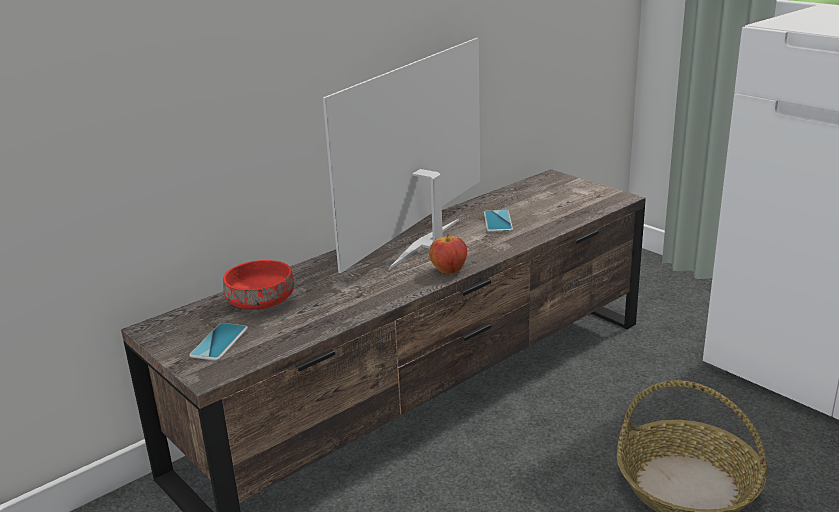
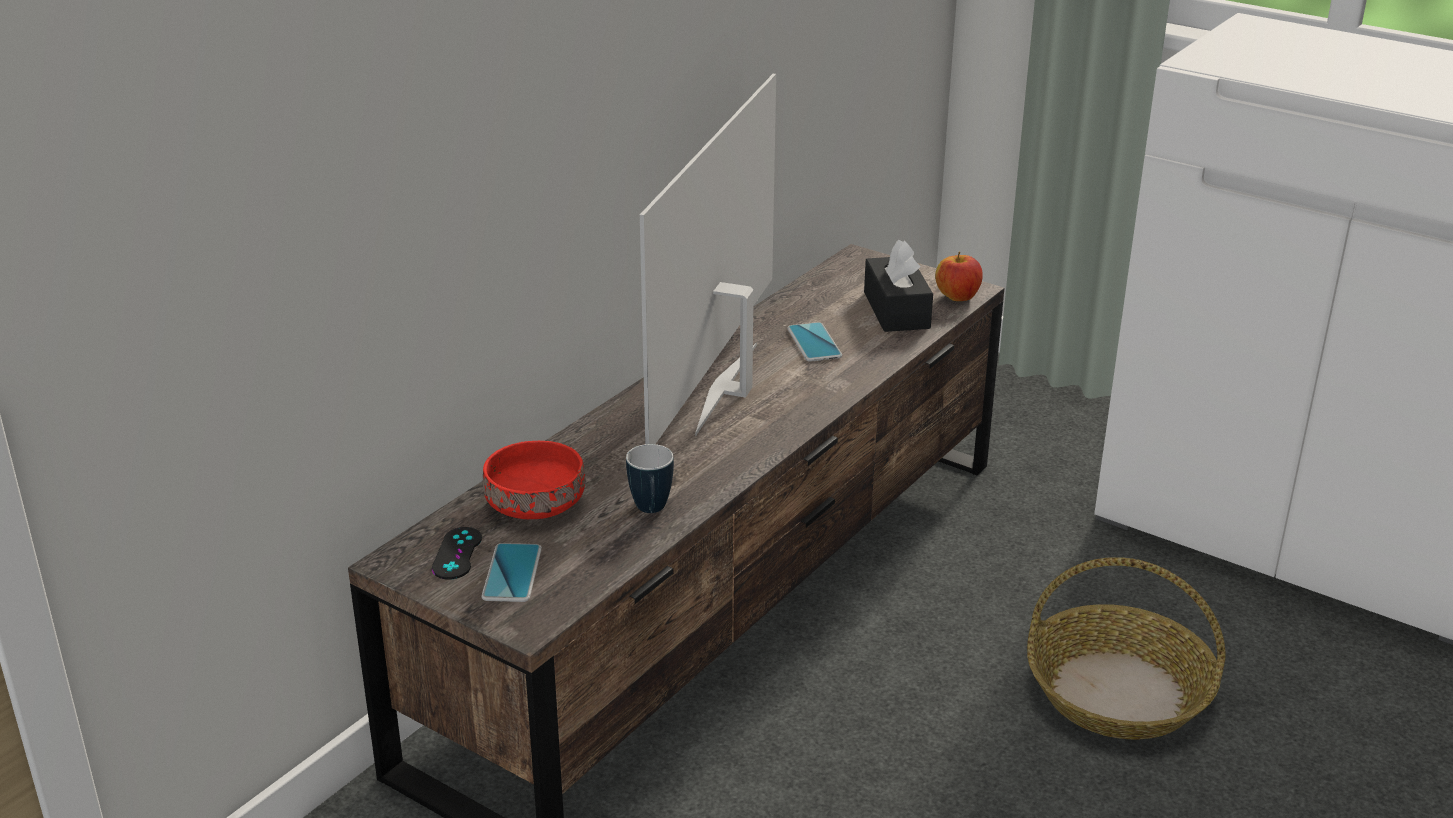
camera: 15 degrees left, 5 degrees up
(192, 327) = (457, 554): none -> black game controller
(333, 312) = (651, 511): none -> mug
(449, 270) = (781, 430): apple -> apple (957, 297)
(563, 206) = (896, 310): none -> black tissue box

